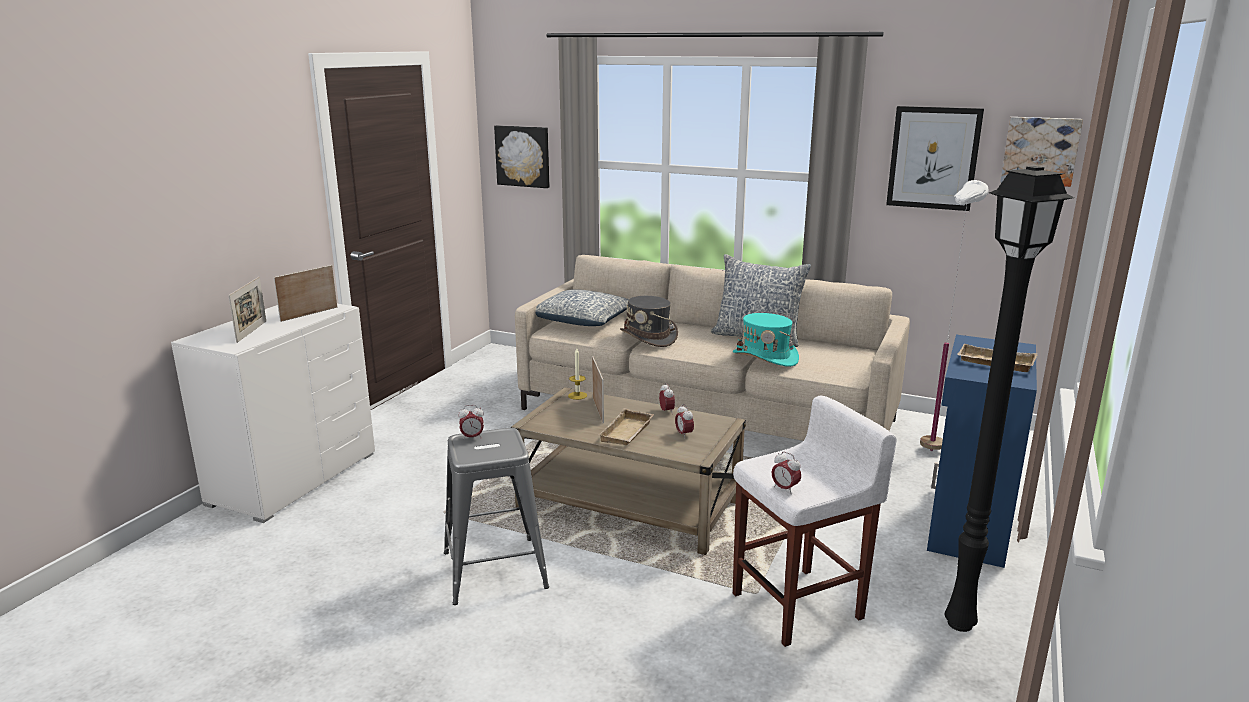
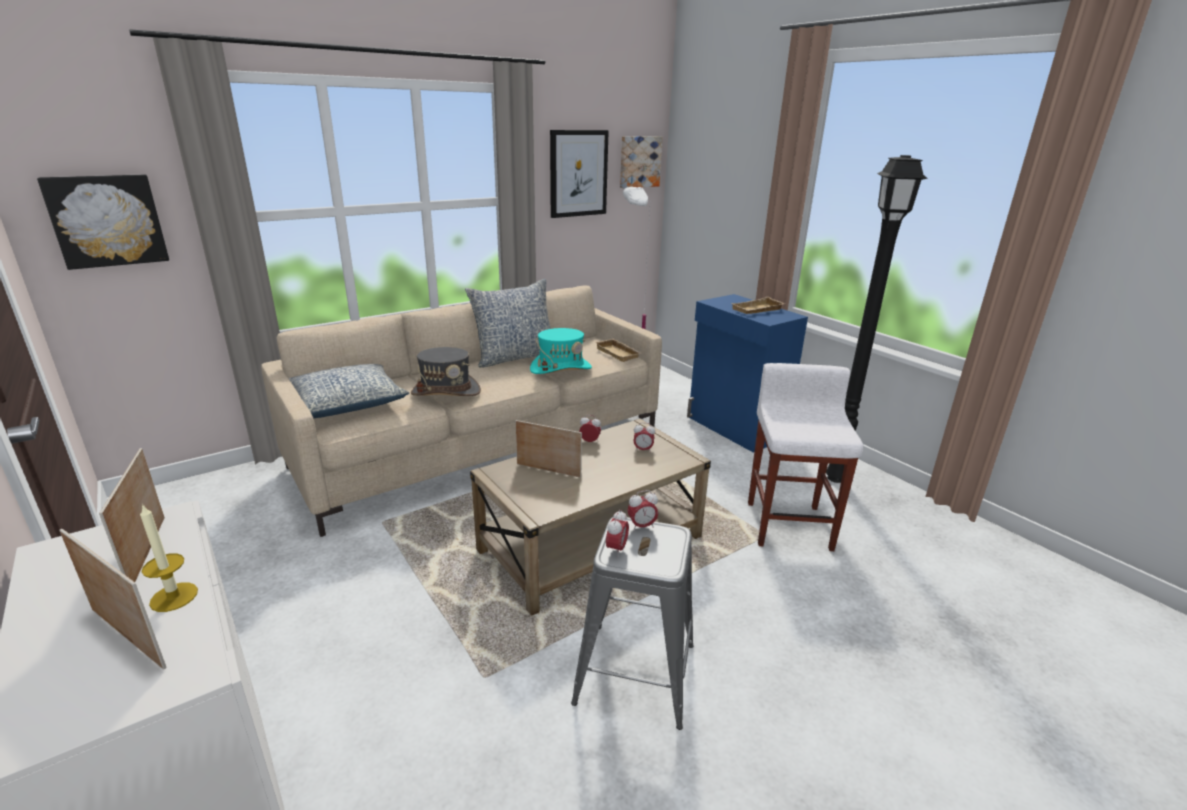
camera: 60 degrees left, 5 degrees up
(577, 395) = (502, 470): candle -> candle (174, 597)
(628, 433) = (614, 472): beige tray -> beige tray (619, 353)
(785, 489) = (831, 436): alarm clock -> alarm clock (641, 526)

